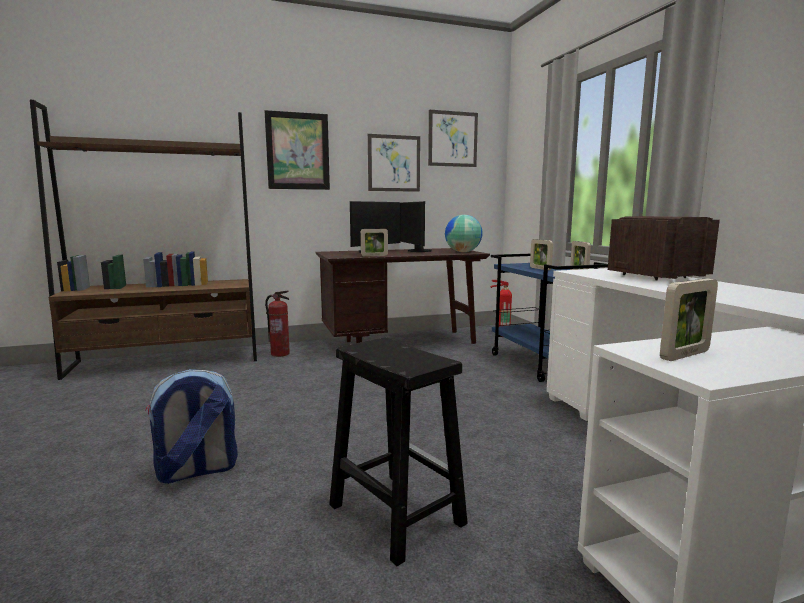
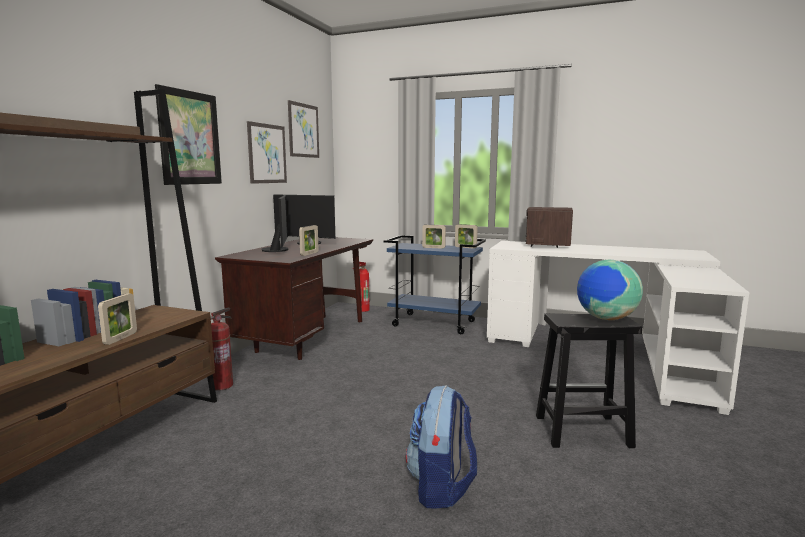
camera: 50 degrees left, 0 degrees up
(462, 252) = (348, 240): globe -> globe (606, 319)
(685, 355) = (699, 282): picture frame -> picture frame (120, 338)

